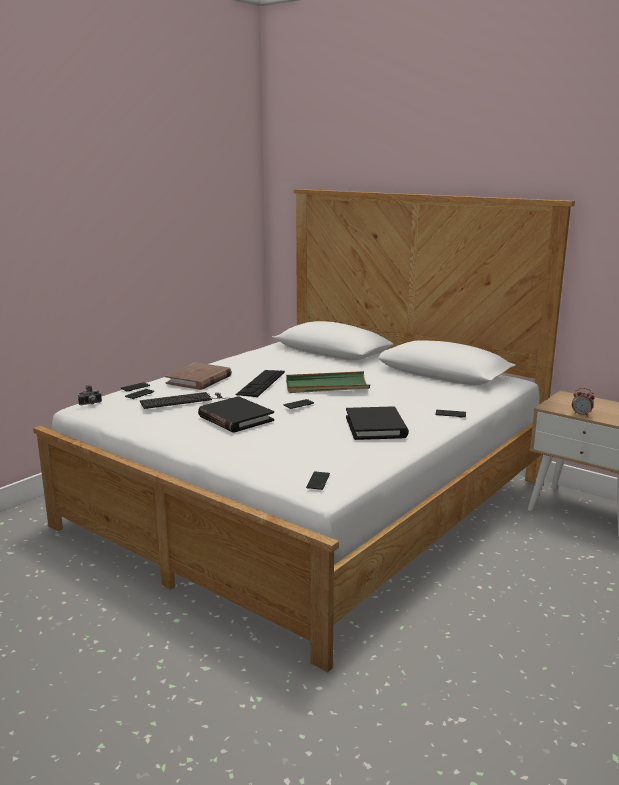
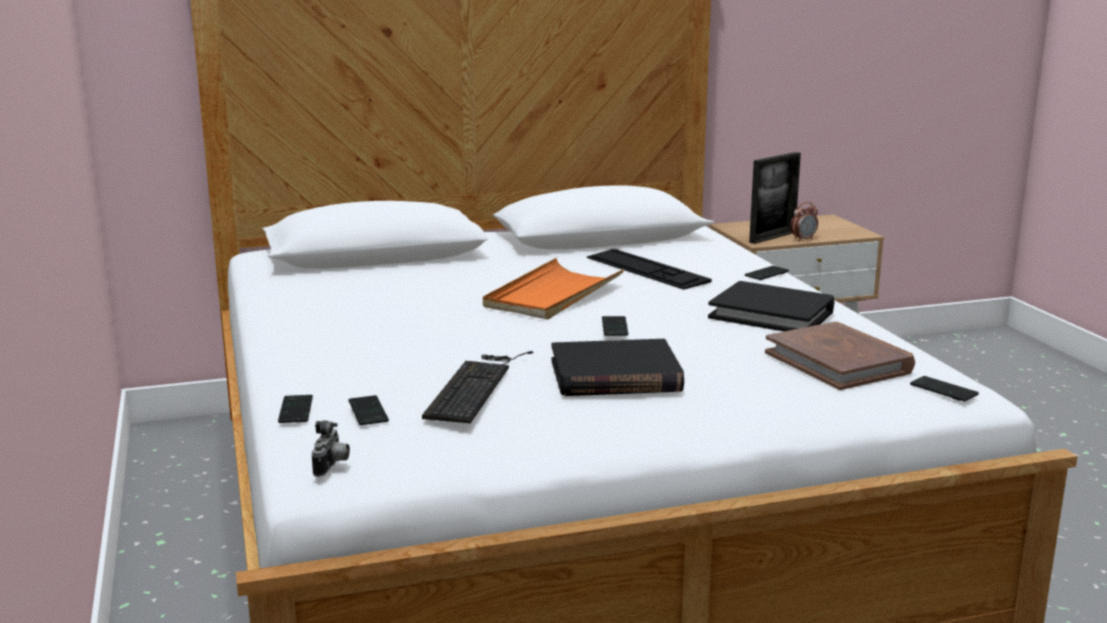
camera: 55 degrees left, 0 degrees up
(199, 379) = (360, 355): brown book -> brown book (838, 362)
(261, 383) = (469, 322): keyboard -> keyboard (646, 269)
(326, 386) = (552, 295): green tray -> orange tray
(567, 407) = (772, 237): none -> picture frame

